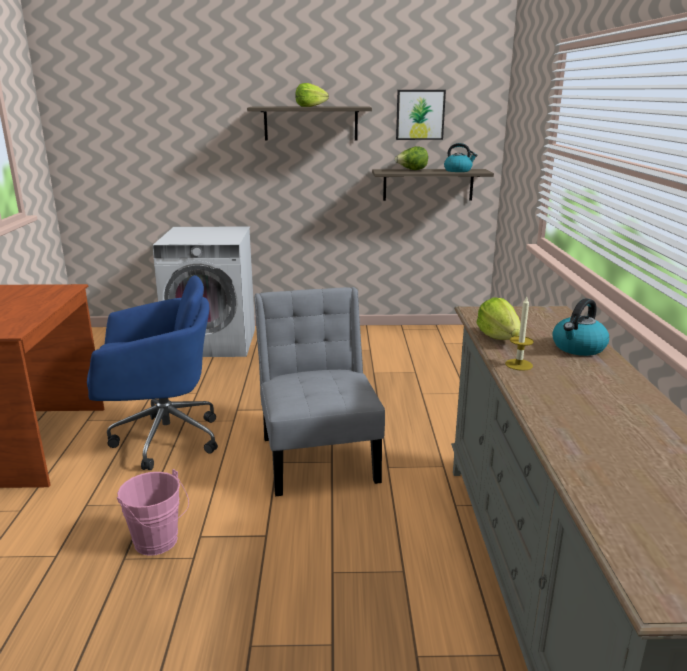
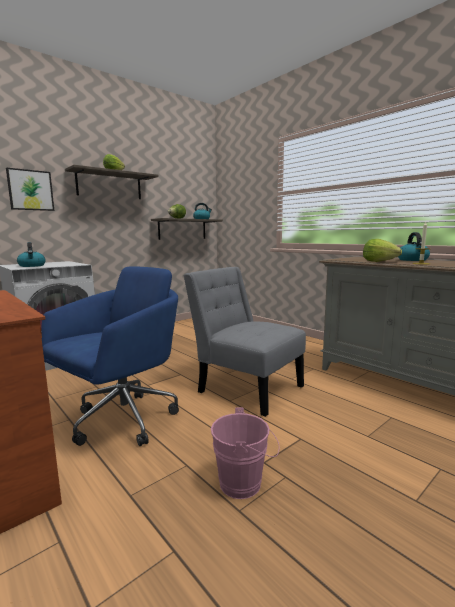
camera: 40 degrees left, 10 degrees down
(187, 237) = (32, 266): none -> kettle
(420, 115) = (175, 186): picture -> picture (30, 190)

